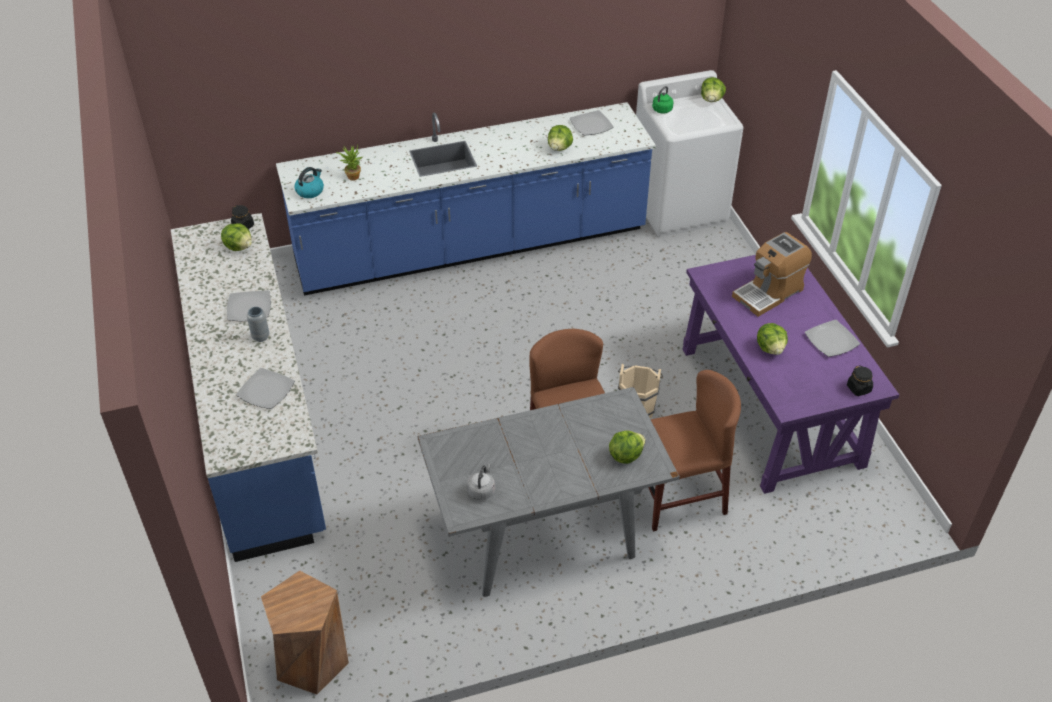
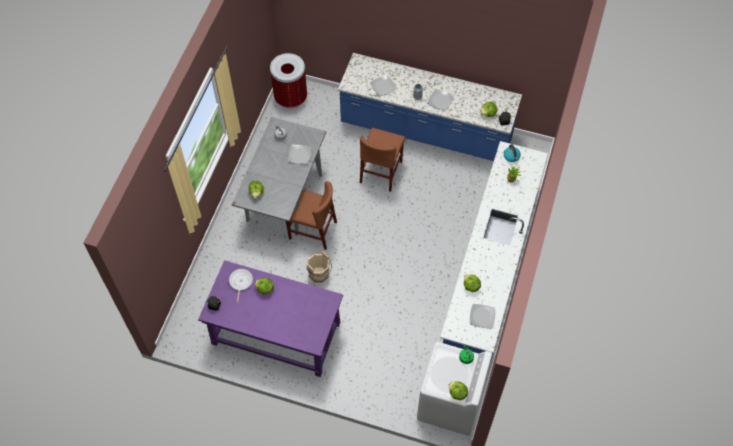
camera: 125 degrees right, 15 degrees up
(311, 661) = (290, 98): brown stool -> trash can
(678, 497) = (260, 257): brown chair -> brown chair (381, 172)
(769, 293) = (298, 317): coffee machine -> none
(792, 381) = (240, 282): none -> frying pan
(831, 340) = (248, 318): plate -> plate (299, 154)

